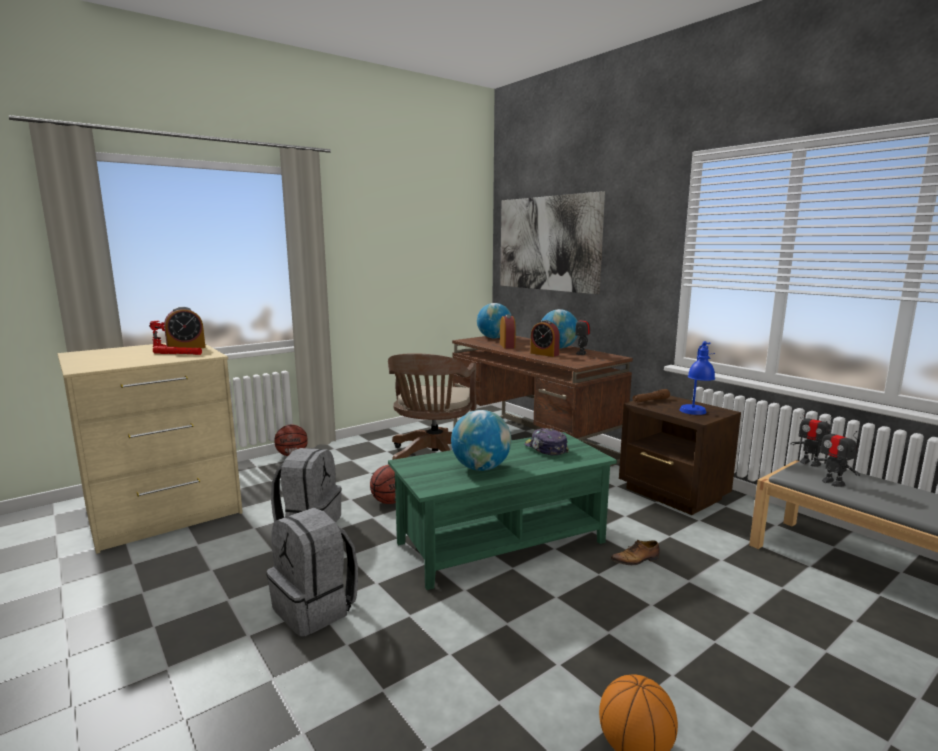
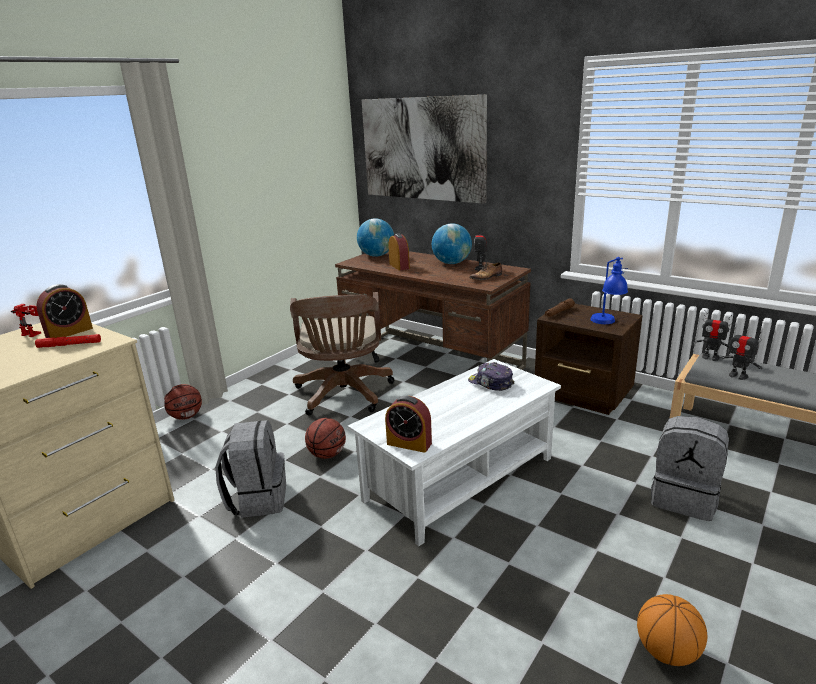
camera: 15 degrees left, 10 degrees up
(316, 608) = (322, 593): grey backpack -> grey backpack (684, 498)
(481, 468) = (446, 418): globe -> none
(501, 543) = (460, 479): green coffee table -> white coffee table
(544, 354) = (445, 274): alarm clock -> alarm clock (409, 443)
(636, 560) = (585, 471): shoe -> shoe (487, 277)

